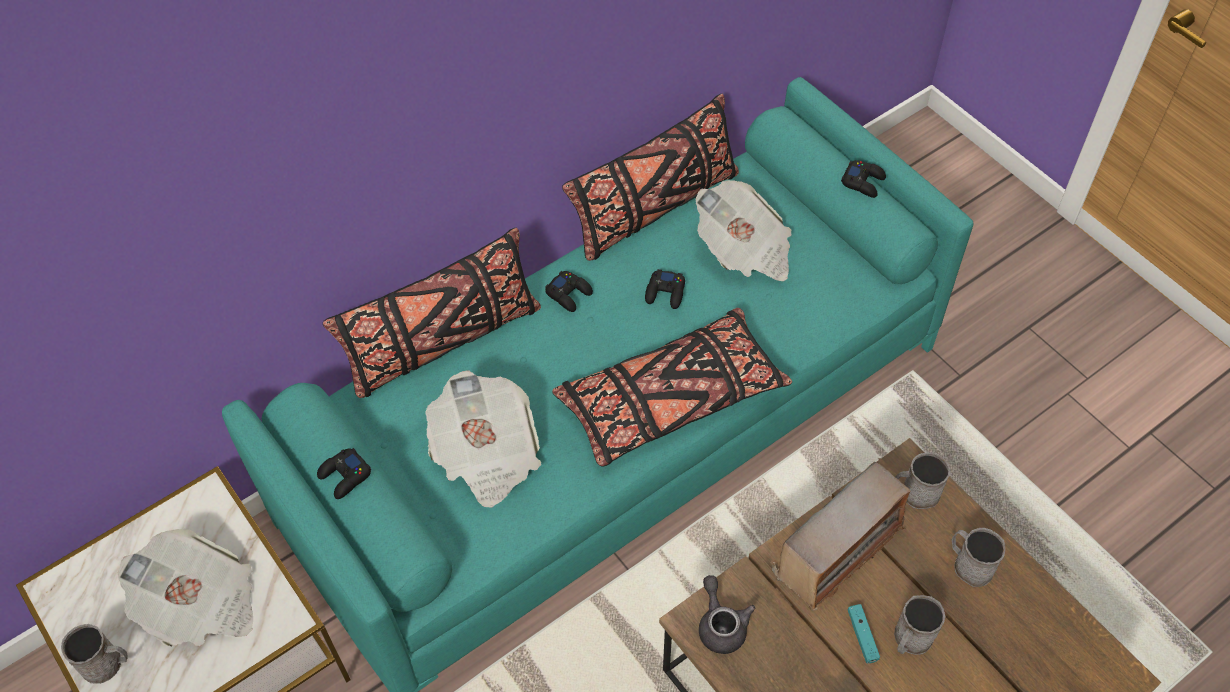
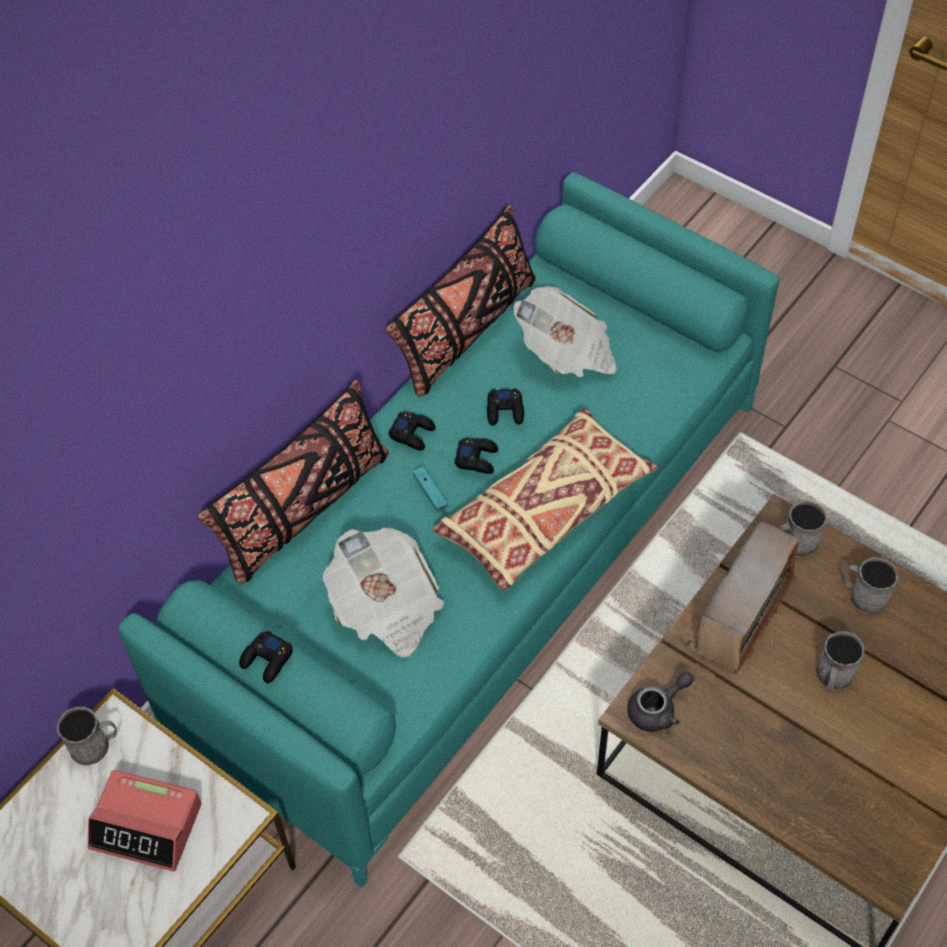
camera: 15 degrees left, 0 degrees up
(107, 664) = (73, 907): grey mug -> grey mug (95, 745)
(200, 605) = (147, 825): newspaper -> alarm clock
(671, 400) = (545, 512): black pillow -> beige pillow
(721, 624) = (658, 709): grey teapot -> grey teapot turned 90 degrees clockwise
(862, 636) = (789, 686): turquoise game controller -> turquoise game controller (430, 493)
(863, 182) = (665, 261): black game controller -> black game controller (477, 458)

